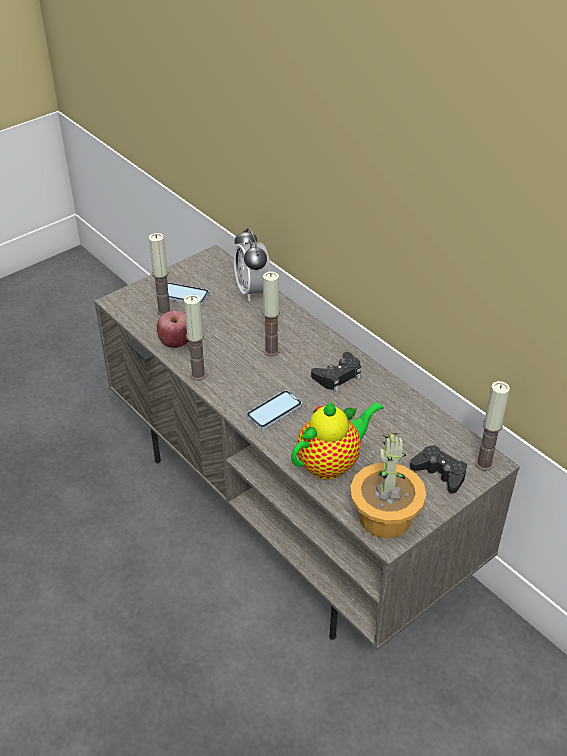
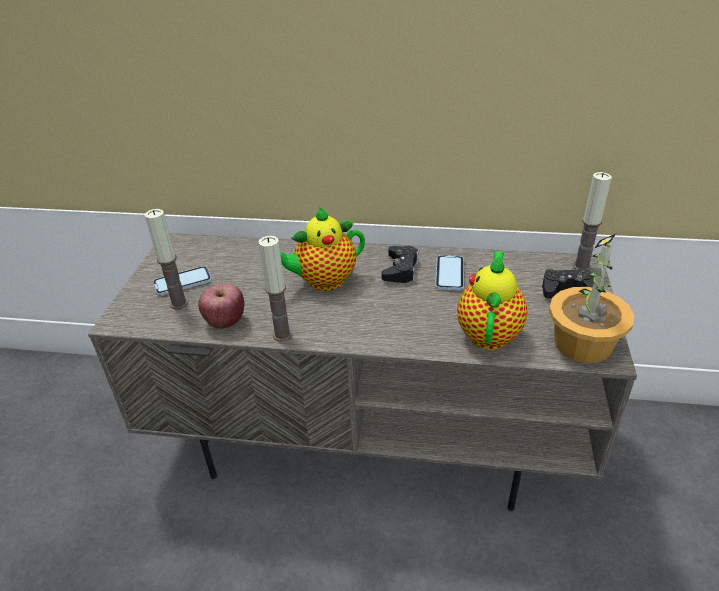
camera: 40 degrees left, 5 degrees down
(252, 291) = (244, 248): alarm clock -> none
(271, 351) = (322, 281): candle -> teapot
(274, 411) = (389, 323): phone -> phone (449, 274)

